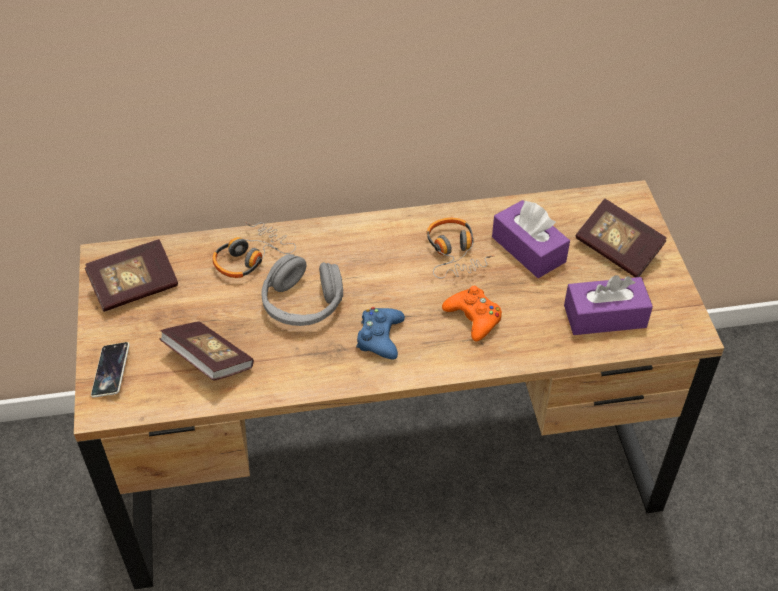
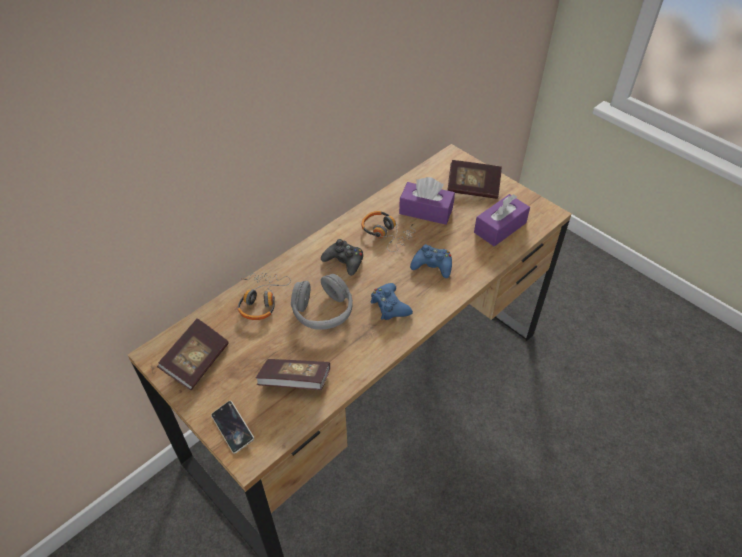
camera: 35 degrees left, 0 degrees up
(376, 260) = (344, 261): none -> black game controller
(474, 318) = (432, 265): orange game controller -> blue game controller

